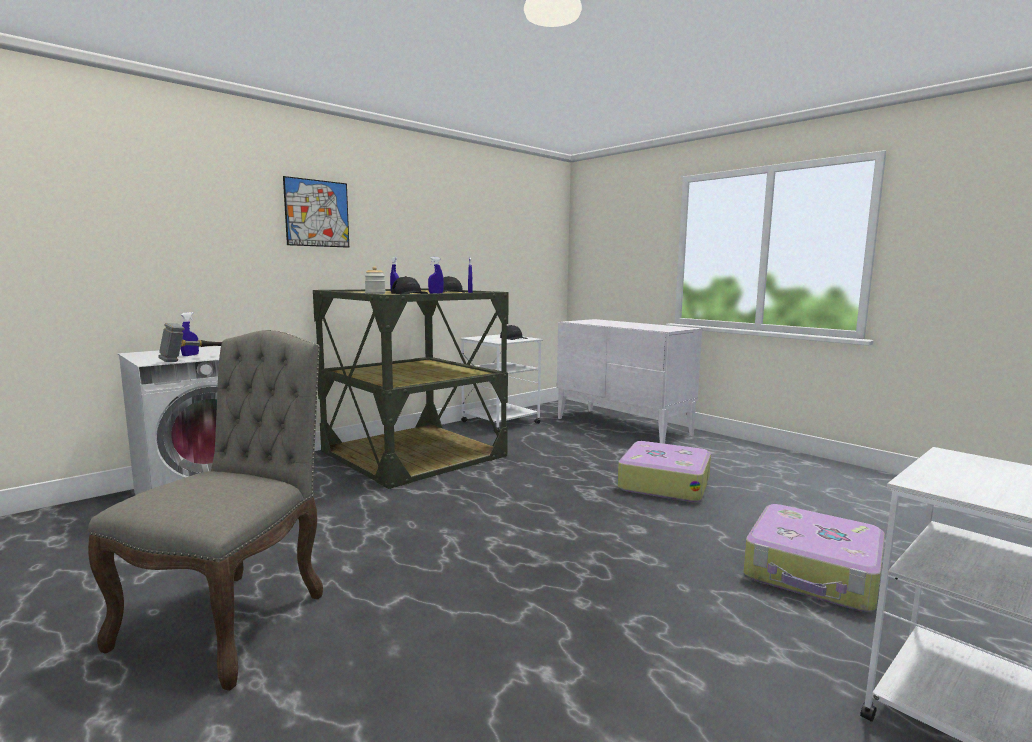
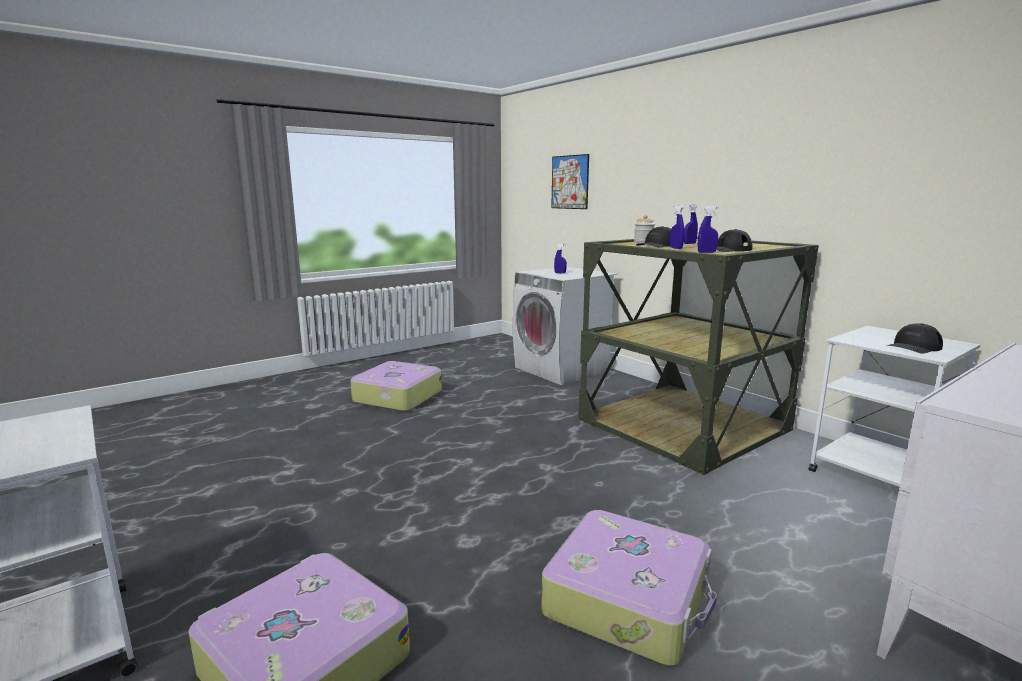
camera: 95 degrees right, 5 degrees up
(199, 358) = (545, 275): hammer -> none
(231, 620) = (396, 397): grey chair -> suitcase
(317, 213) = (699, 158): picture -> picture (570, 182)

